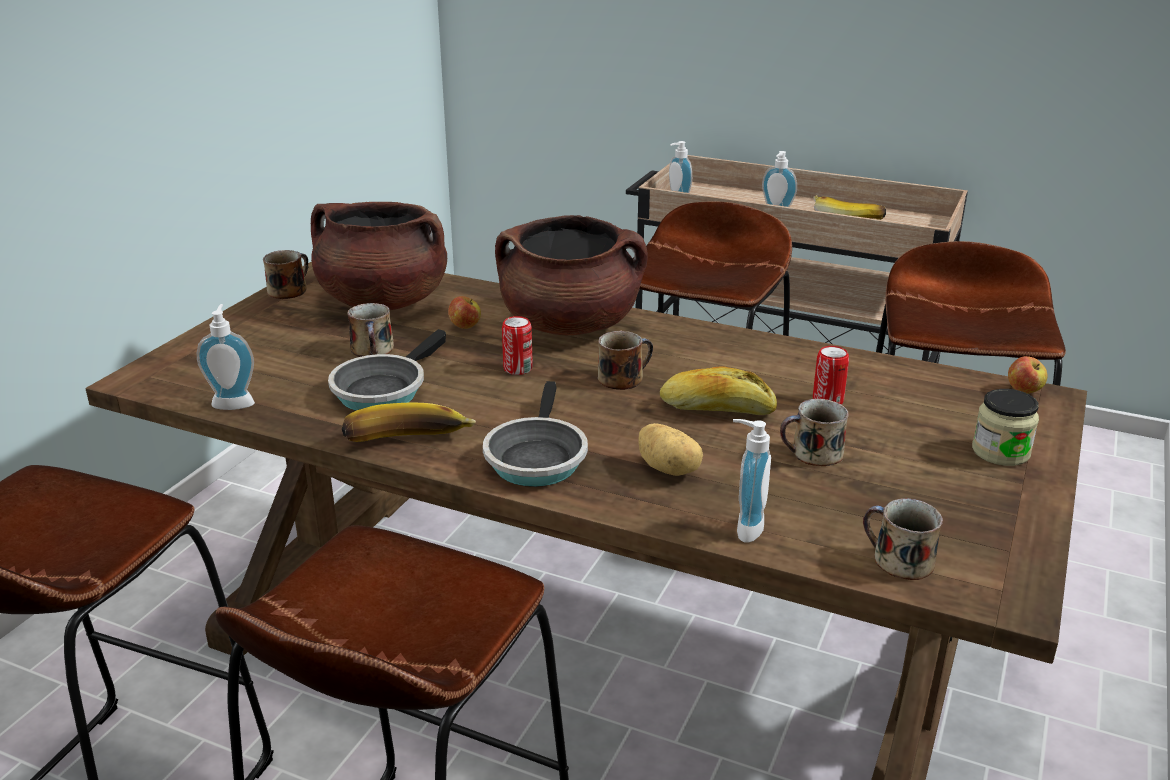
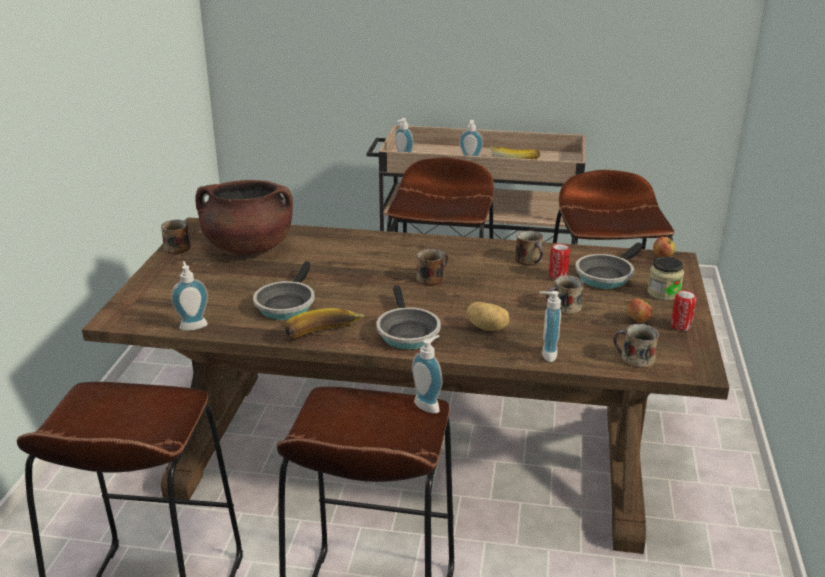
camera: 15 degrees left, 0 degrees up
(373, 350) = (263, 280): mug -> mug (529, 260)
(465, 327) = (314, 258): apple -> apple (637, 320)
(507, 584) = (429, 404): none -> soap dispenser
(518, 369) = (364, 280): can -> can (681, 326)
(570, 325) = (381, 249): brown cooking pot -> none
(717, 409) = (497, 290): bread -> none
(910, 409) = (605, 276): none -> frying pan

